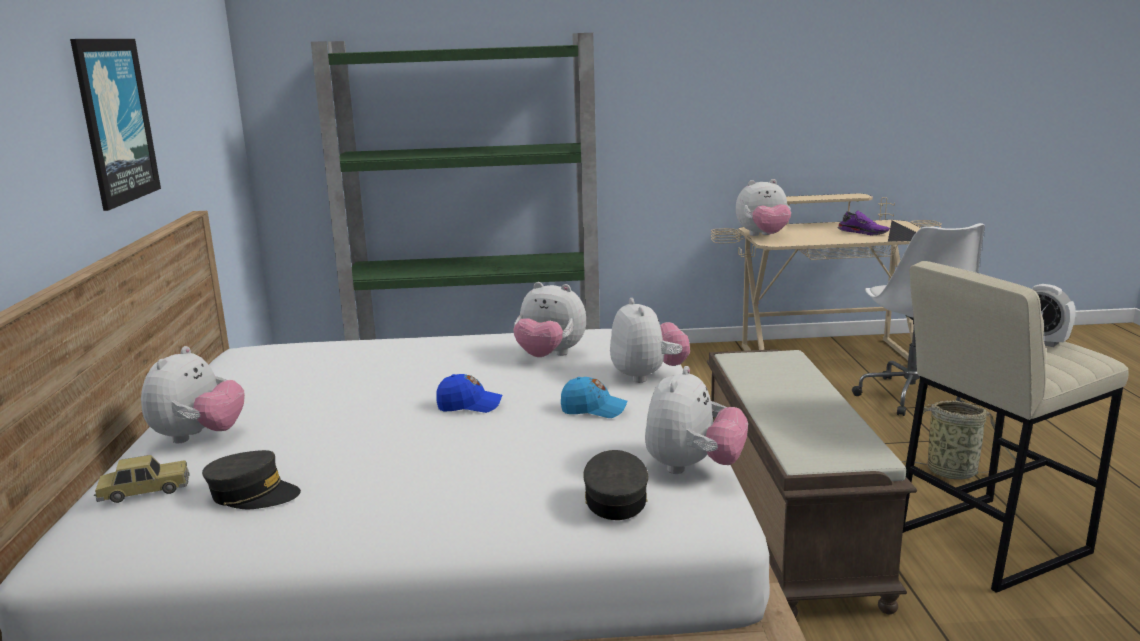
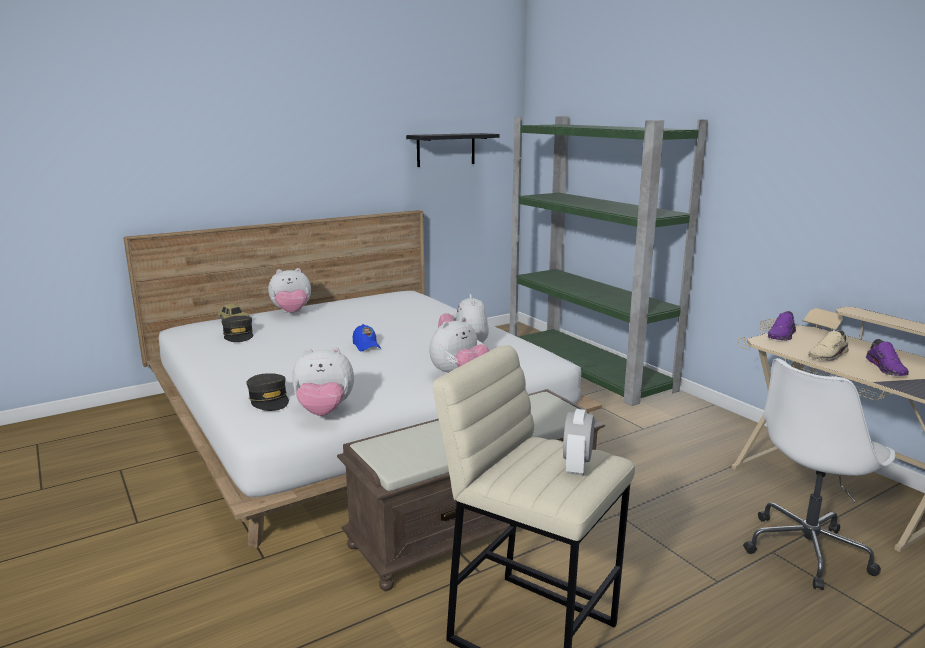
camera: 60 degrees right, 0 degrees up
(115, 121) = (353, 155): picture -> none
(190, 103) = (446, 149): none -> black shelf
(594, 410) = (386, 372): blue cap -> none
(615, 499) = (269, 400): grey cap -> grey cap turned 90 degrees clockwise
(763, 236) = (782, 336): plush toy -> purple shoe
(824, 237) = (829, 356): none -> beige shoe
(955, 473) = (651, 599): basket -> none

